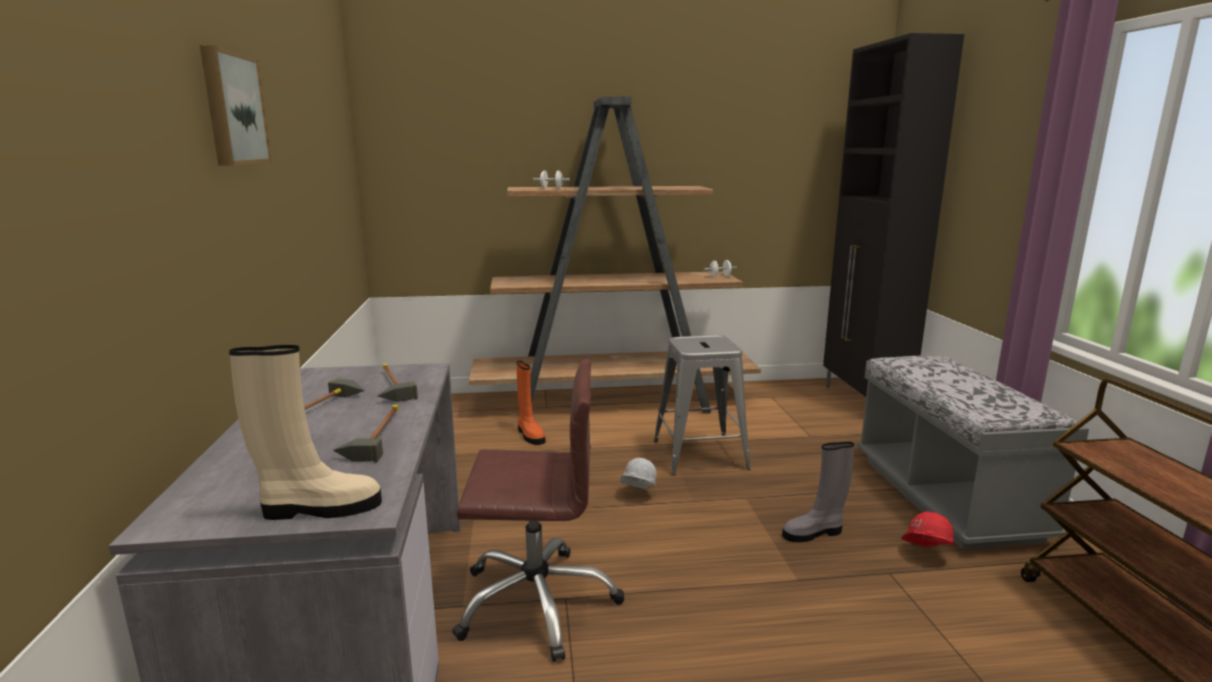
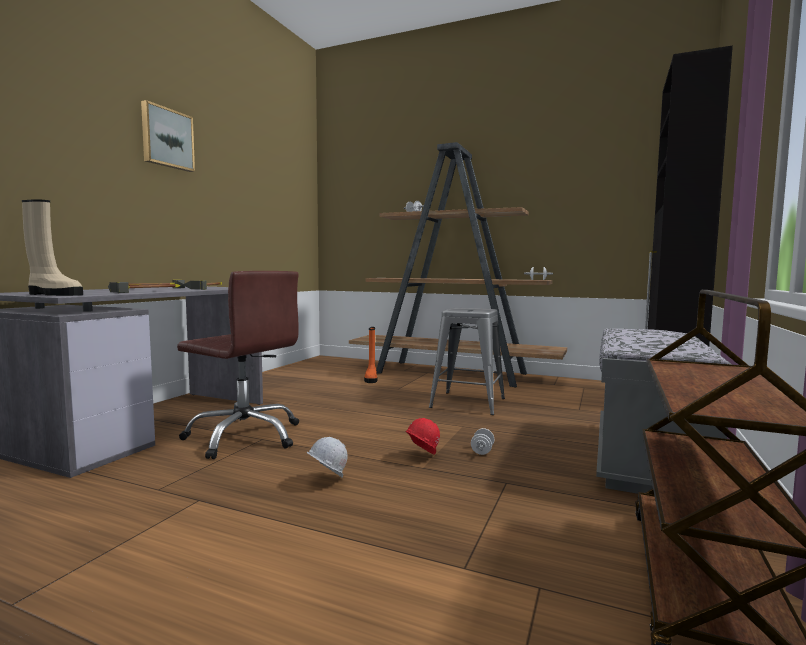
camera: 30 degrees right, 10 degrees down
(637, 495) = (387, 411): white hard hat -> white hard hat (326, 481)
(814, 533) = (482, 451): grey boot -> white dumbbell
(924, 555) = (558, 482): red hard hat -> red hard hat (421, 457)

